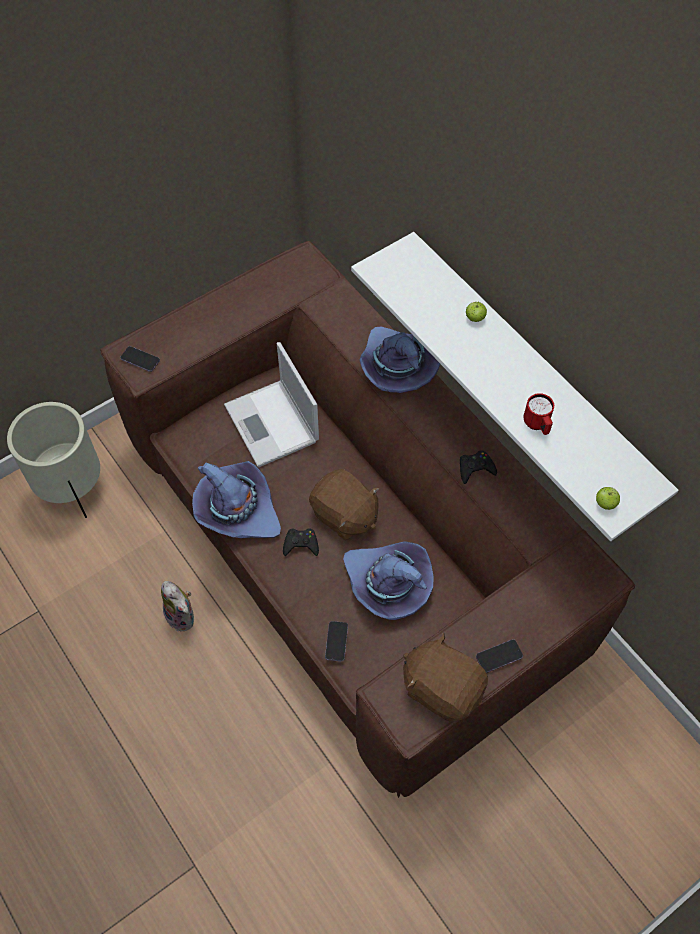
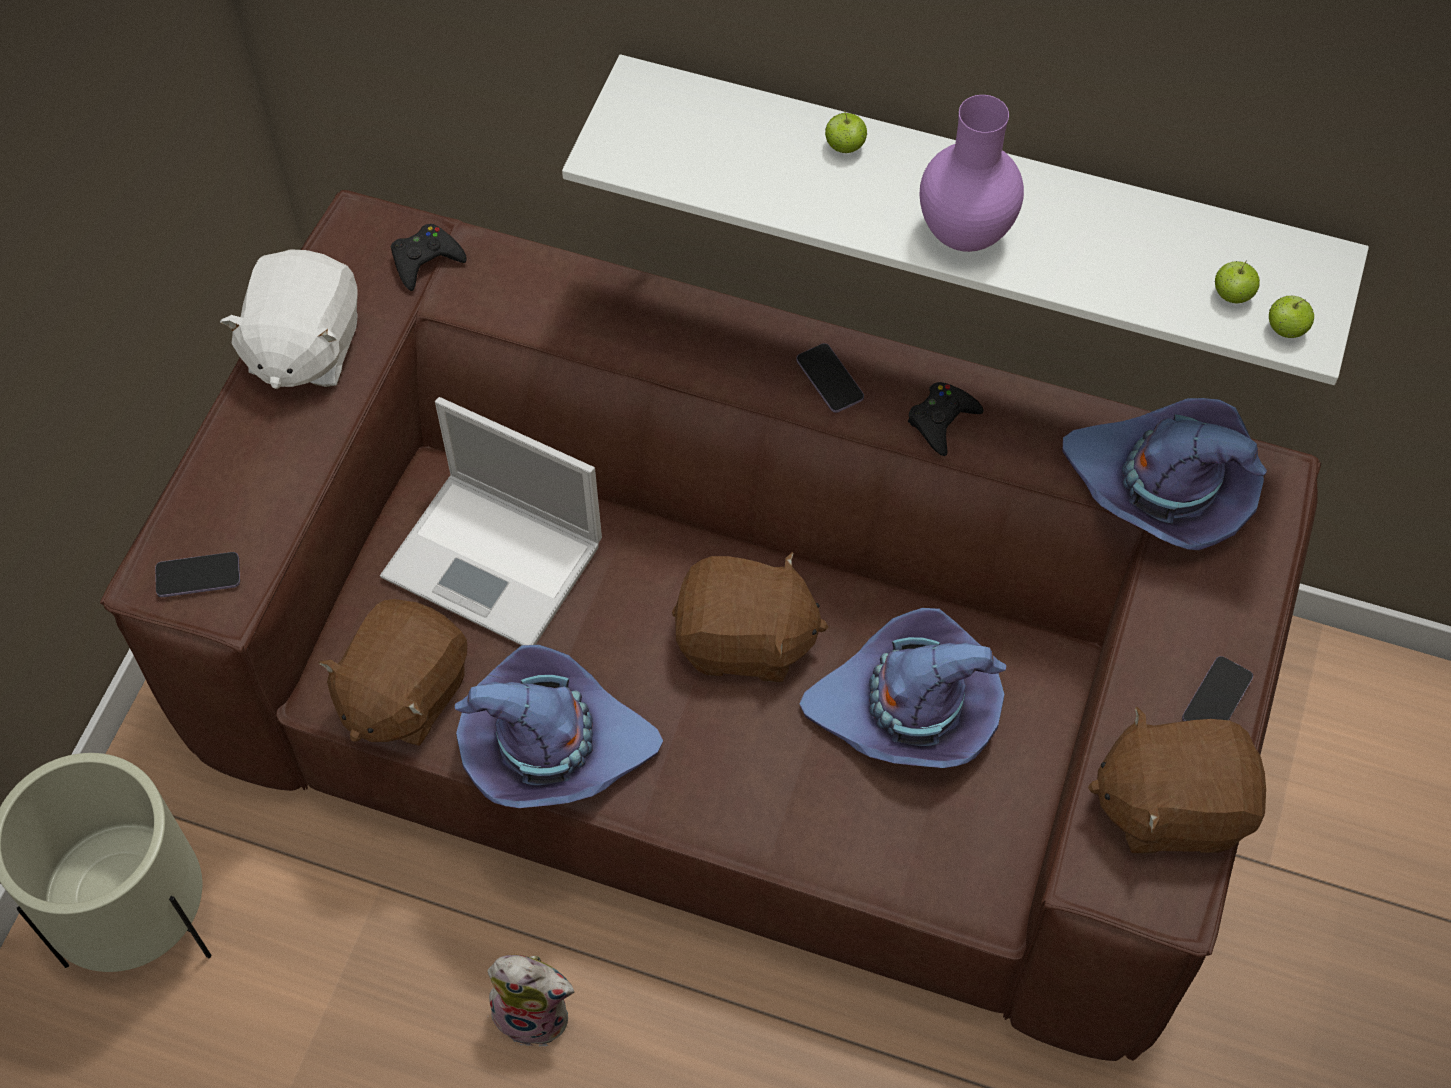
camera: 35 degrees left, 0 degrees up
(199, 455) = (403, 694): none -> brown plush toy
(245, 294) = (303, 348): none -> white plush toy
(301, 544) = (711, 735): black game controller -> black game controller (425, 260)
(336, 641) = (899, 859): phone -> phone (829, 379)
(396, 367) = (677, 326): purple hat -> purple hat (1162, 490)
(494, 383) = (965, 237): none -> purple vase
(537, 425) = (1086, 266): red mug -> none
(593, 475) = (1232, 295): none -> apple

